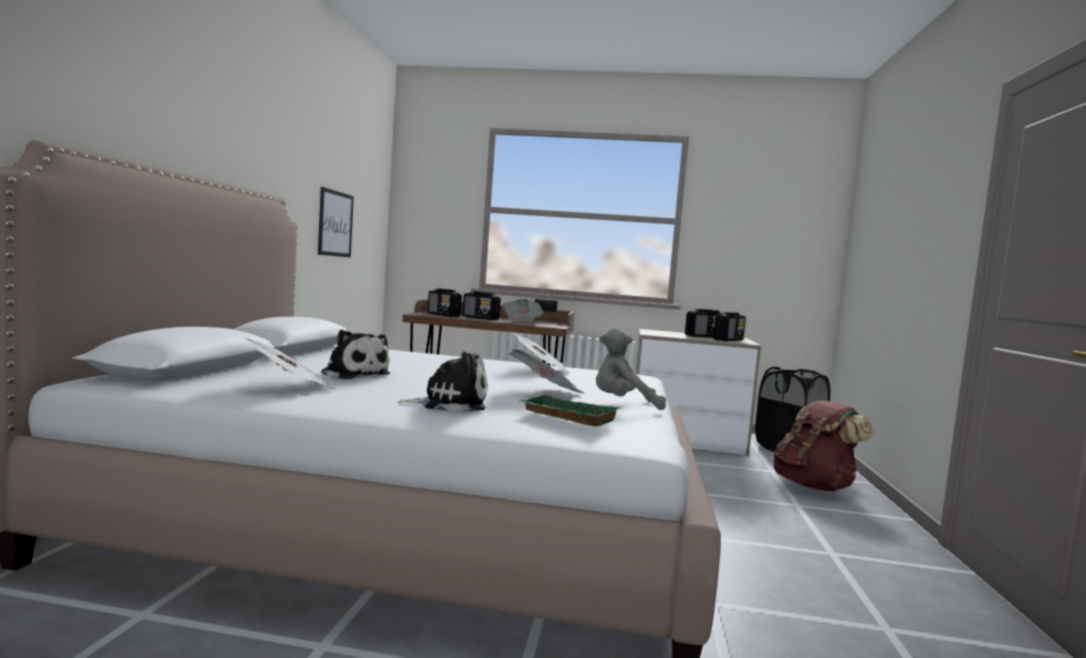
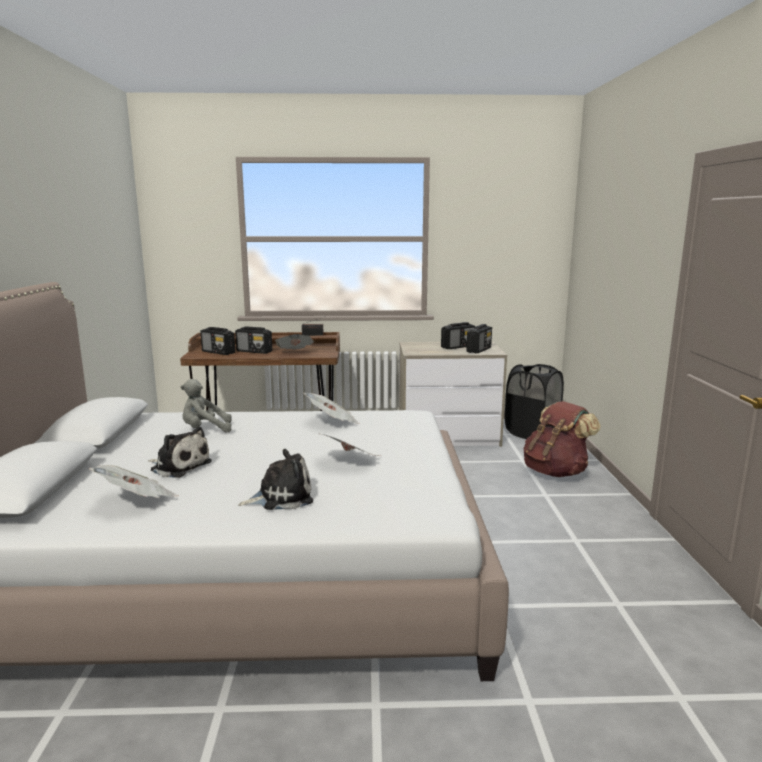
camera: 10 degrees left, 10 degrees up
(335, 224) = (100, 281): picture -> none
(566, 416) = (379, 499): green tray -> none
(623, 405) = (416, 466): grey plush toy -> grey plush toy (205, 430)

